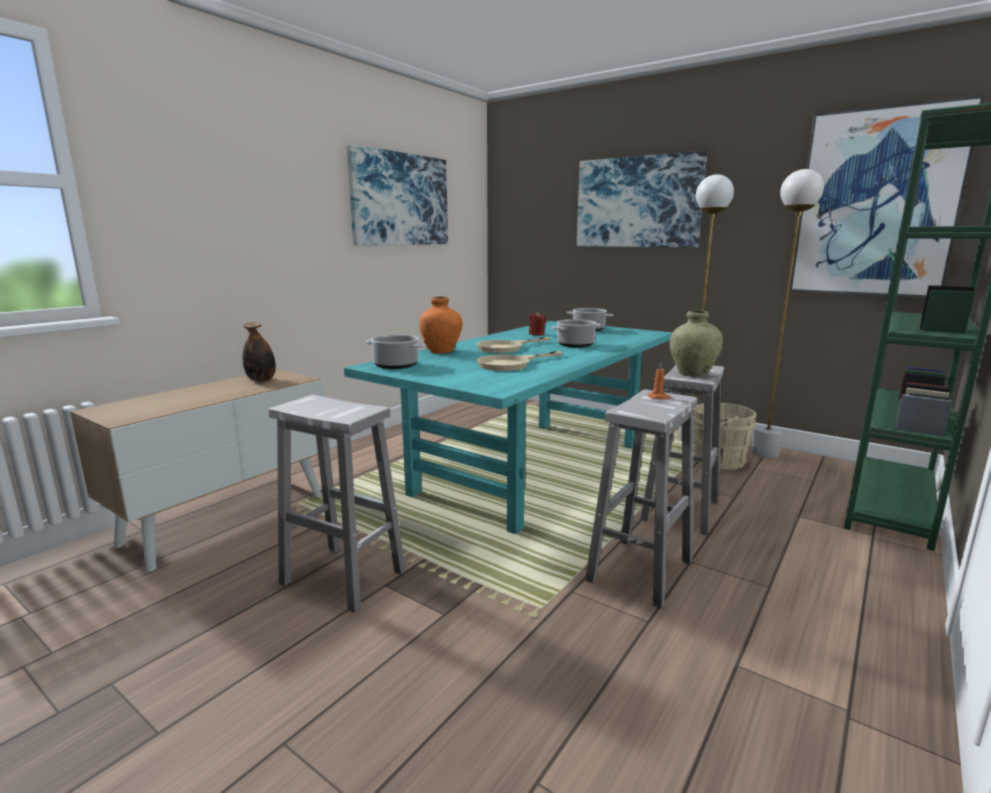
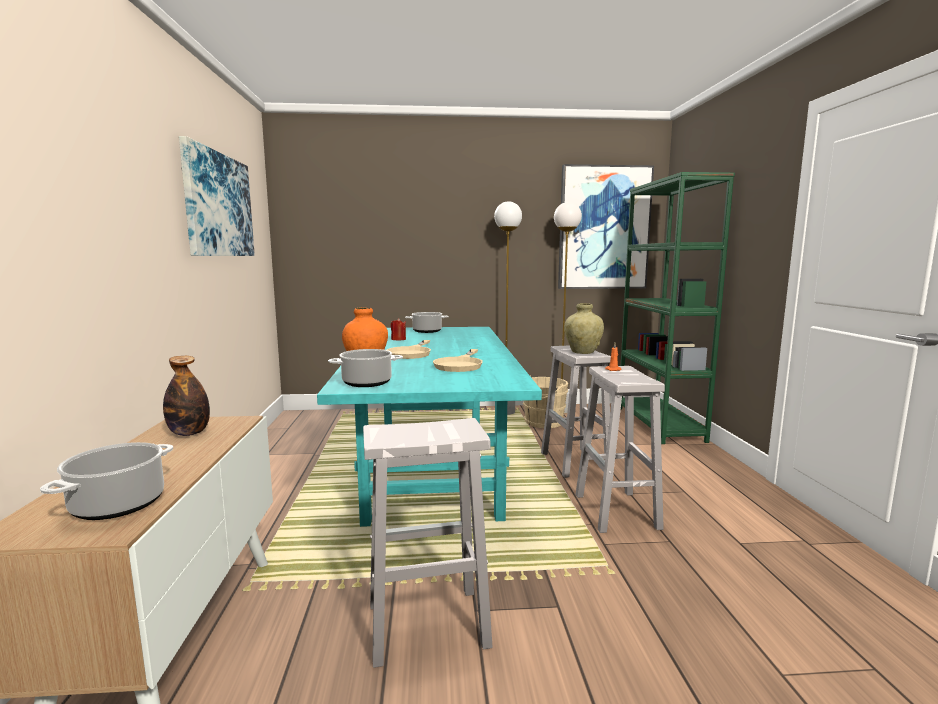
camera: 40 degrees left, 5 degrees down
(575, 345) = (456, 343): cooking pot -> cooking pot (119, 504)
(637, 202) = (435, 220): picture -> none

